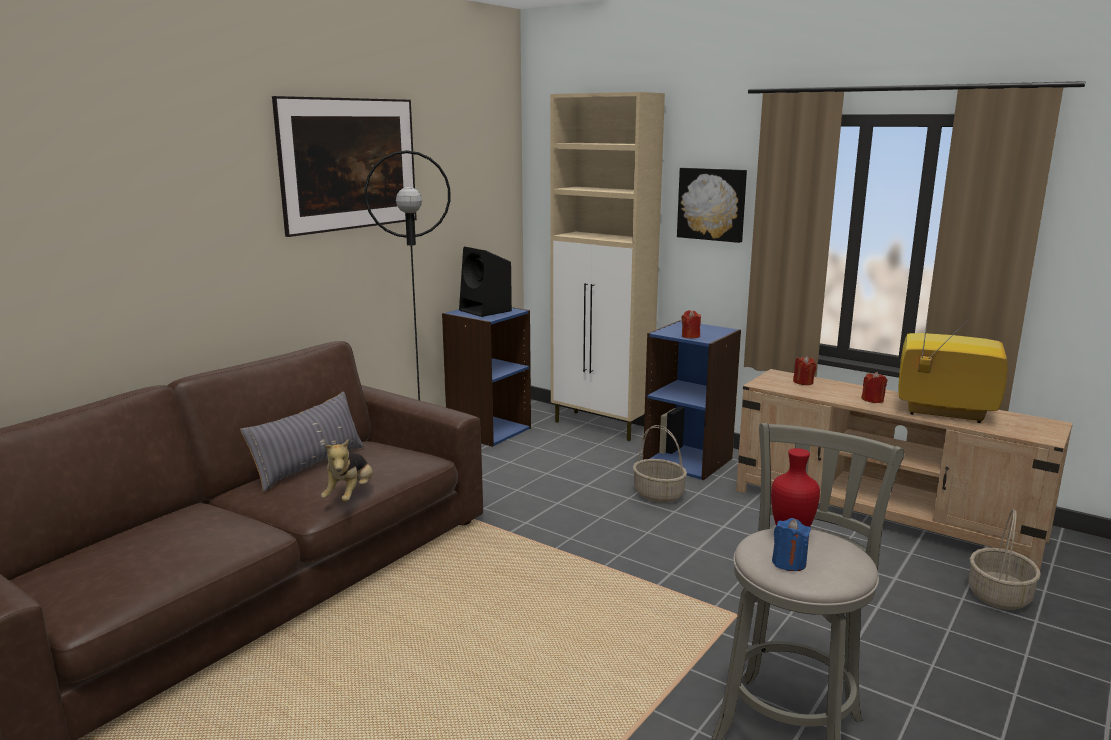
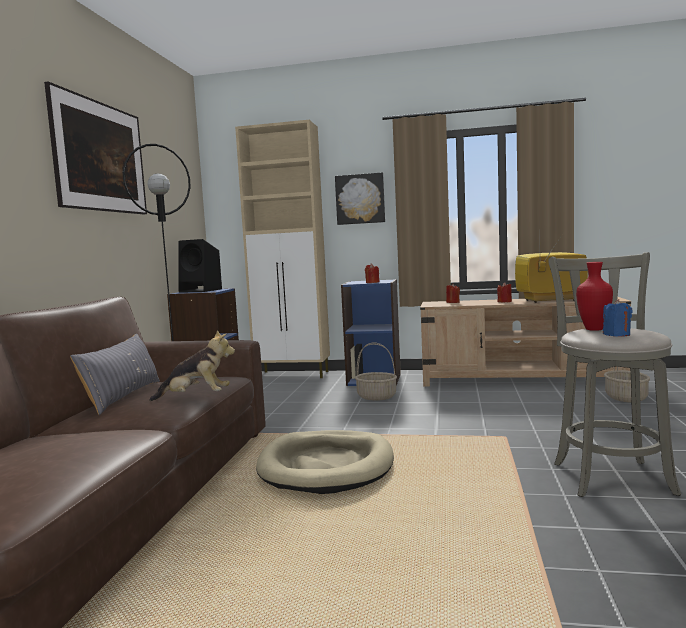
camera: 25 degrees left, 10 degrees down
(350, 495) = (196, 398): plush toy -> plush toy turned 75 degrees counterclockwise
(494, 594) = (326, 466): none -> beige dog bed

